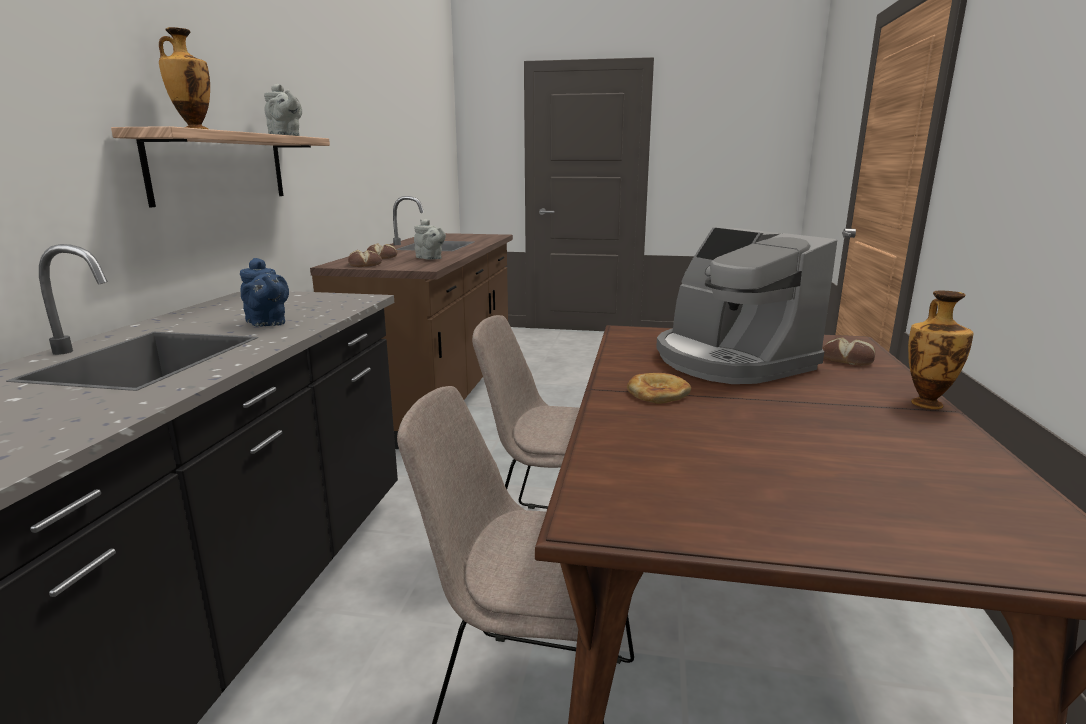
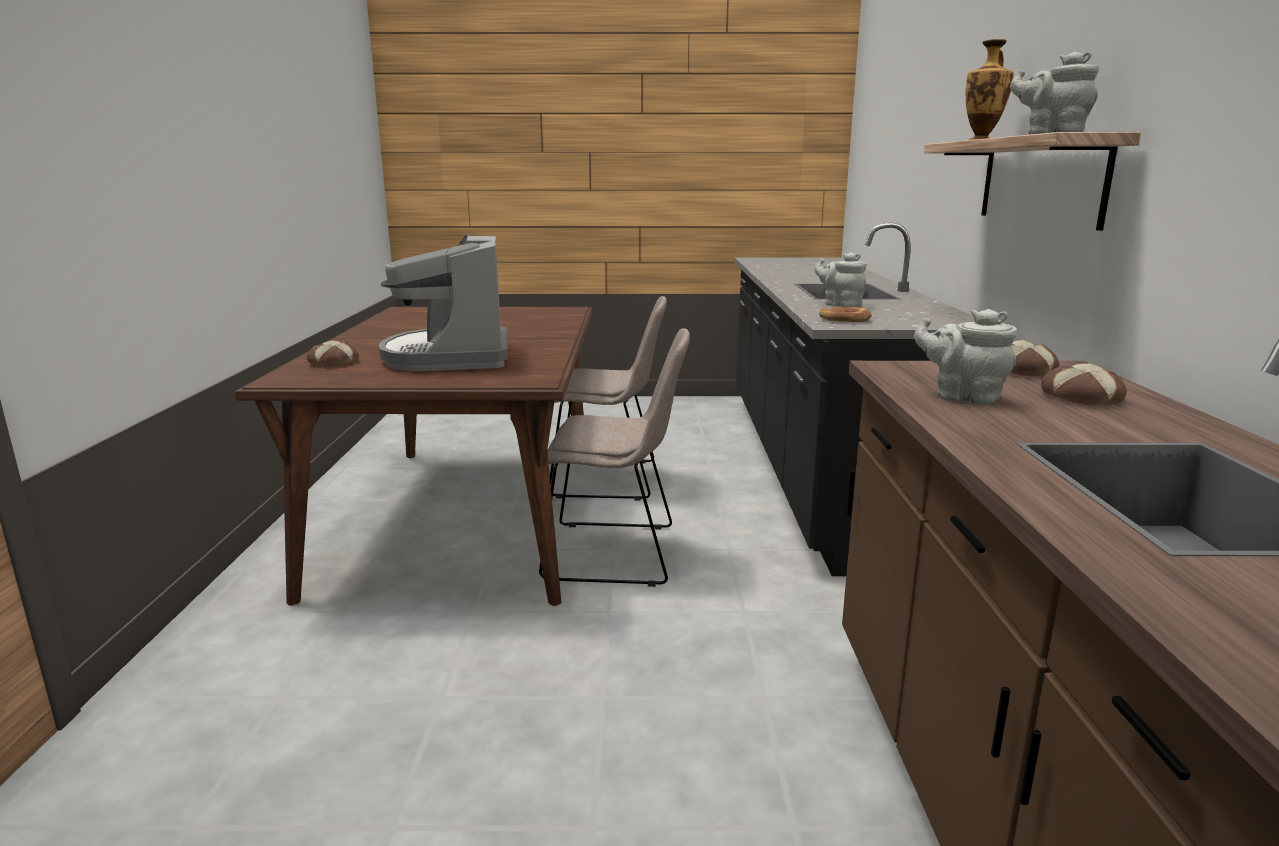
camera: 170 degrees right, 0 degrees up
(267, 323) = (840, 304): blue teapot -> grey teapot
(658, 392) = (528, 337): bread -> bread (845, 319)
(730, 361) = (450, 357): coffee machine -> coffee machine turned 150 degrees counterclockwise
(926, 403) = (344, 340): vase -> none

